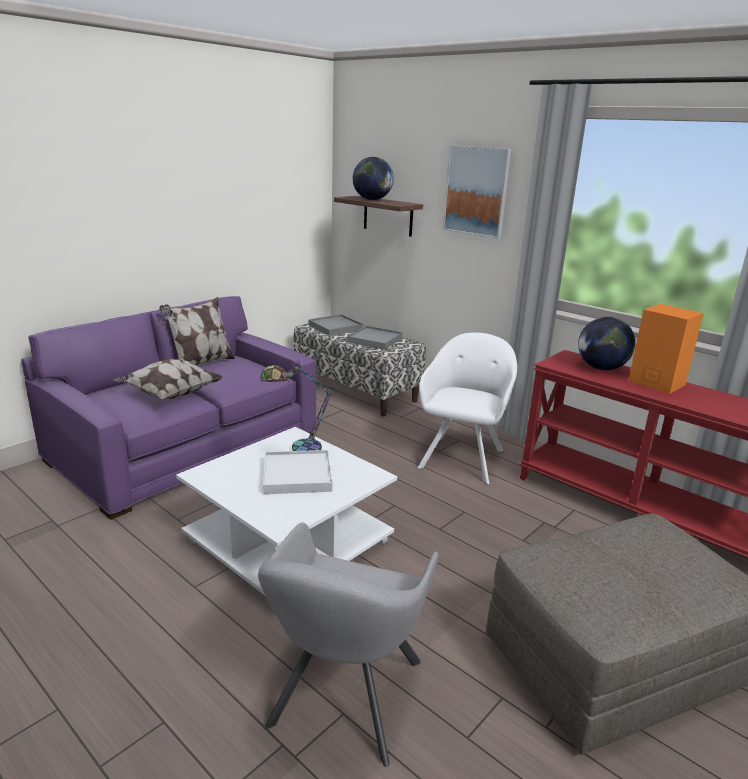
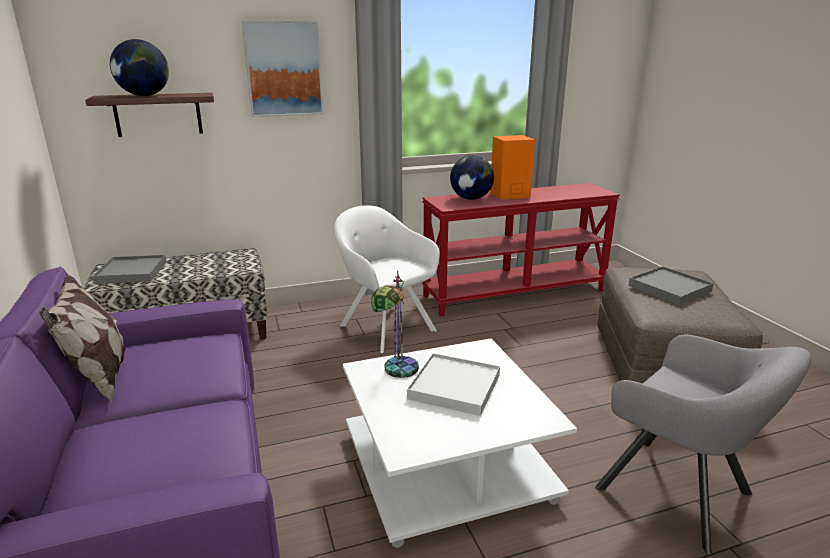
camera: 60 degrees left, 0 degrees up
(169, 395) = (177, 425): pillow -> none
(375, 340) = (207, 264): grey tray -> grey tray (669, 288)

